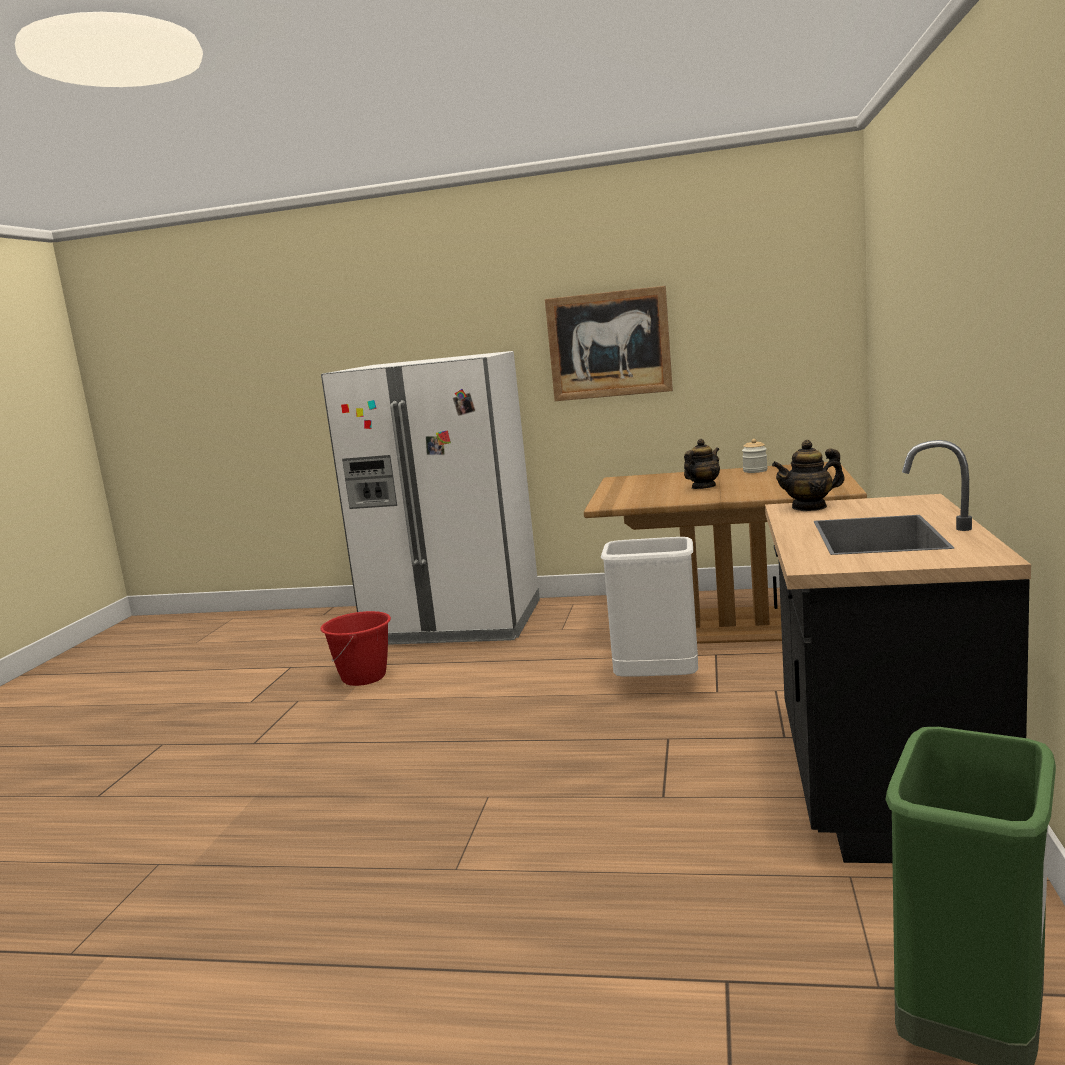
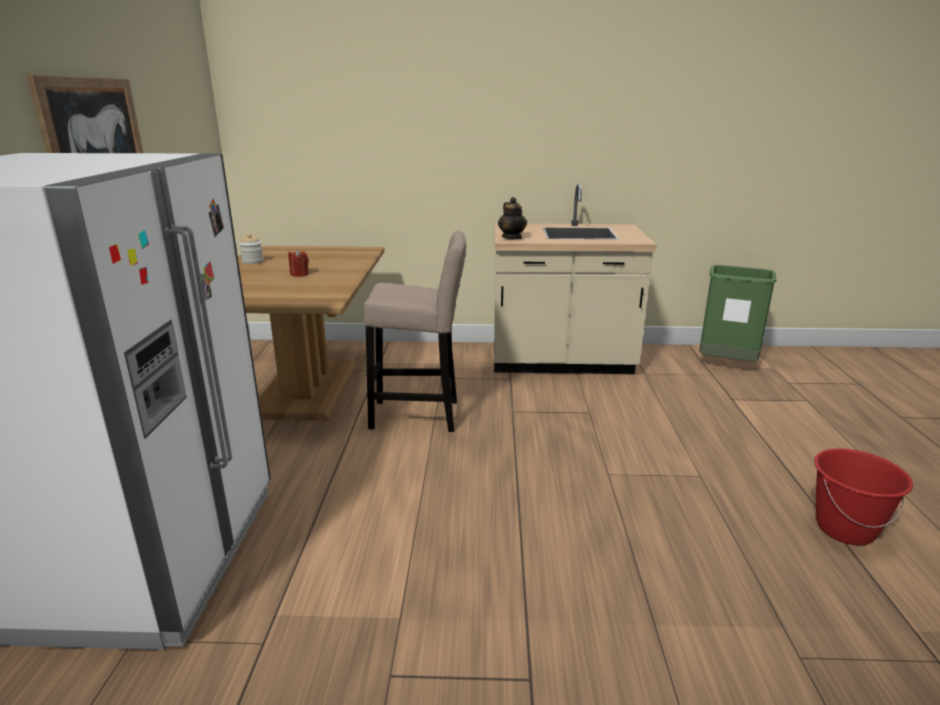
camera: 100 degrees left, 10 degrees up
(364, 677) = (324, 615): red bucket -> red bucket (844, 529)
(657, 685) = (420, 415): white trash can -> beige stool
(703, 487) = (299, 274): teapot -> red candle
(879, 783) = (561, 362): black counter -> beige counter

